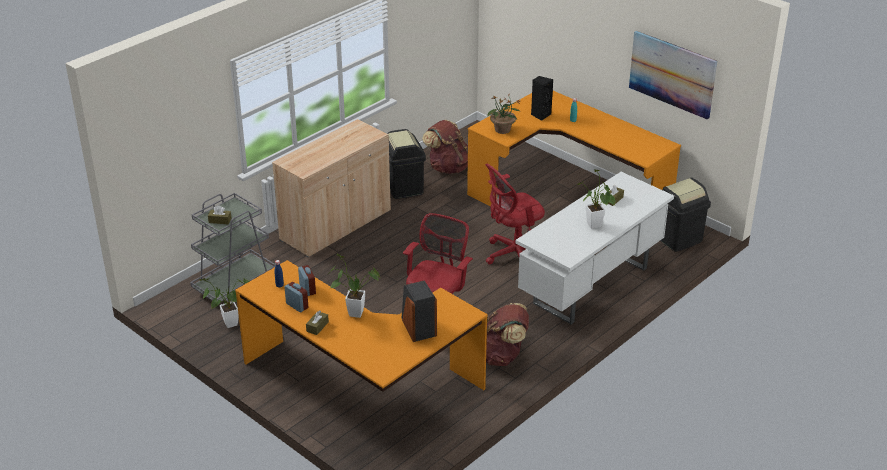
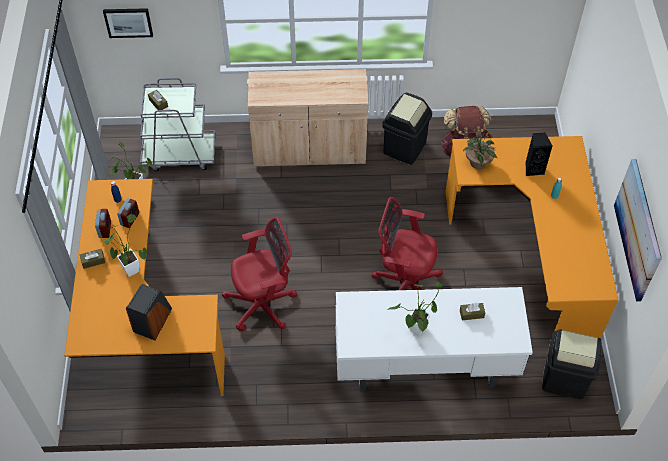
camera: 45 degrees right, 20 degrees up
(162, 152) = (128, 22): none -> picture
(501, 356) = (272, 375): brown backpack -> none

